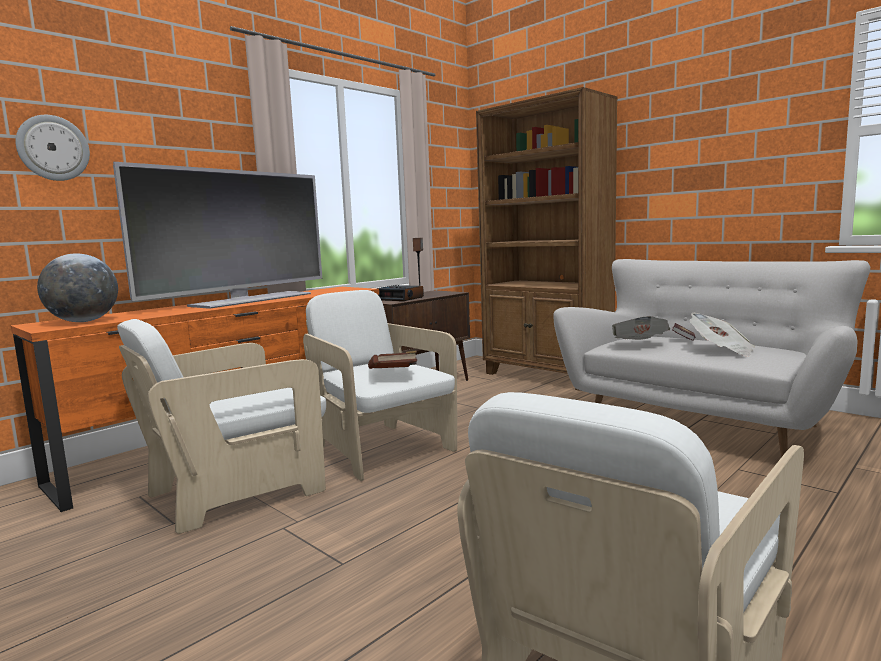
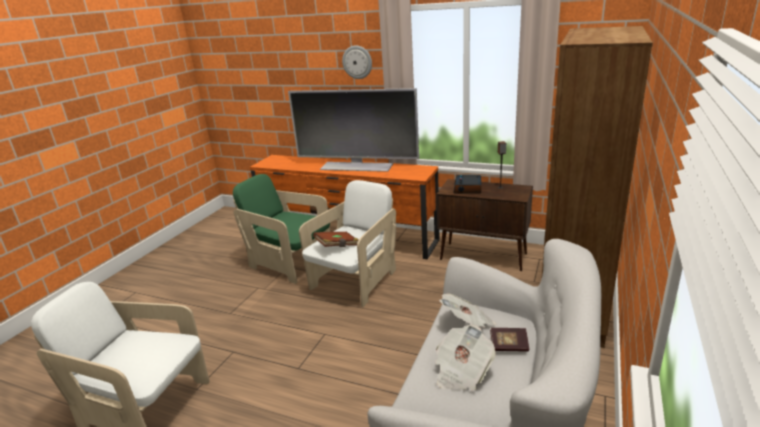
camera: 70 degrees right, 15 degrees up
(53, 148) = (294, 73): wall clock -> wall clock (357, 62)
(83, 321) = (277, 163): globe -> none
(237, 491) = (290, 262): white armchair -> green armchair

